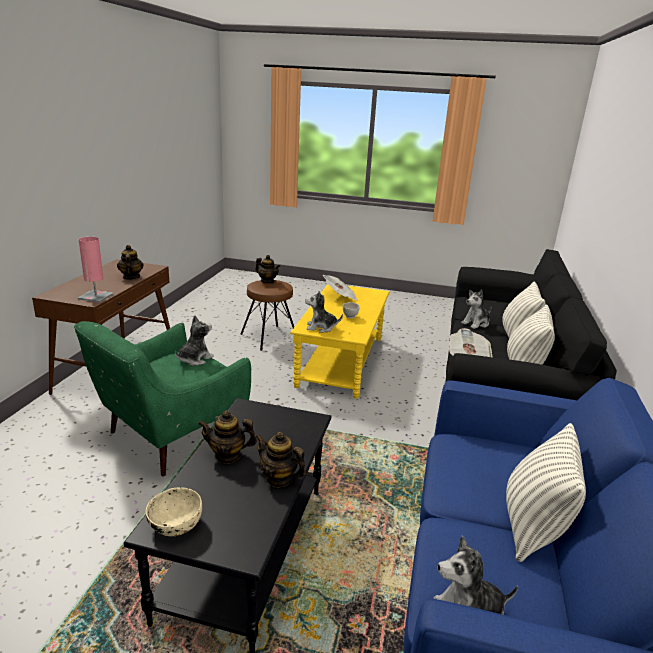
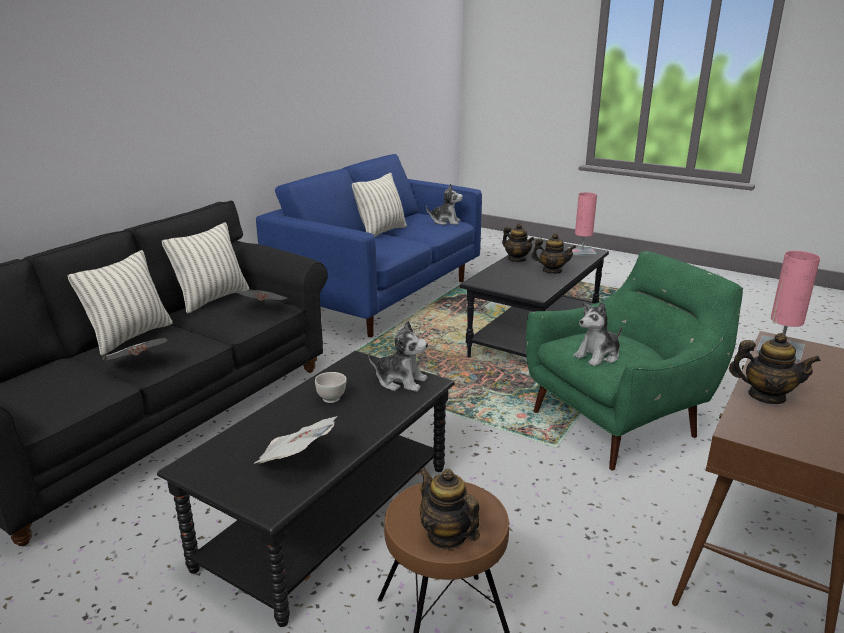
camera: 160 degrees left, 0 degrees up
(131, 277) = (766, 396): teapot -> teapot turned 75 degrees counterclockwise
(175, 524) = (582, 252): beige bowl -> pink table lamp
(341, 361) = (329, 515): yellow coffee table -> black coffee table
(476, 323) = (138, 365): plush toy -> newspaper

